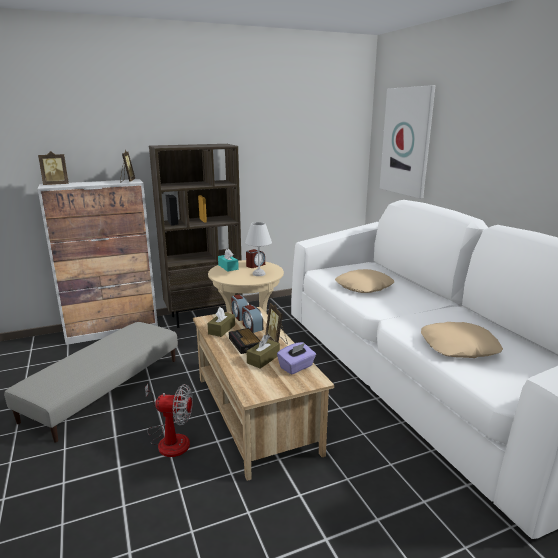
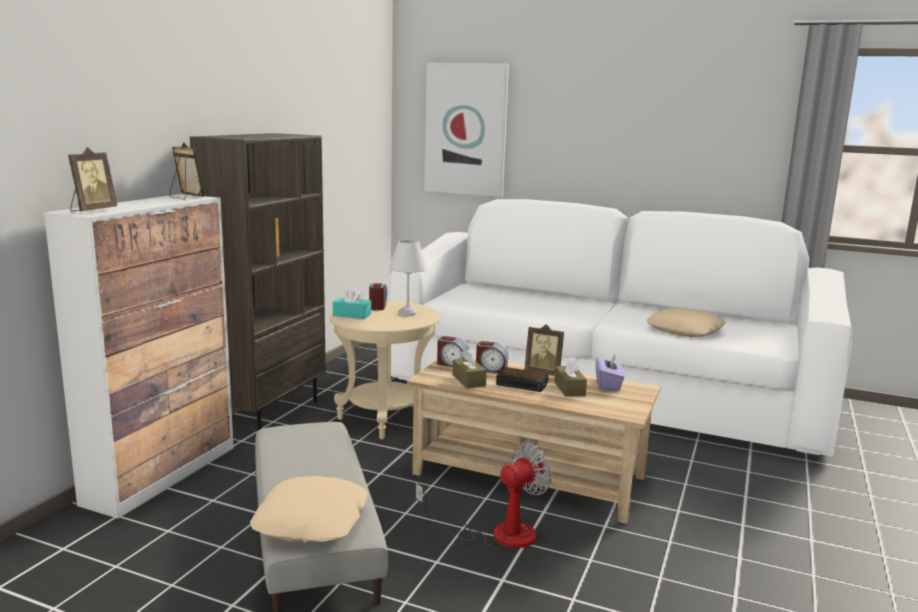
camera: 45 degrees left, 5 degrees down
(364, 287) = (513, 306): beige pillow -> beige pillow (312, 521)

